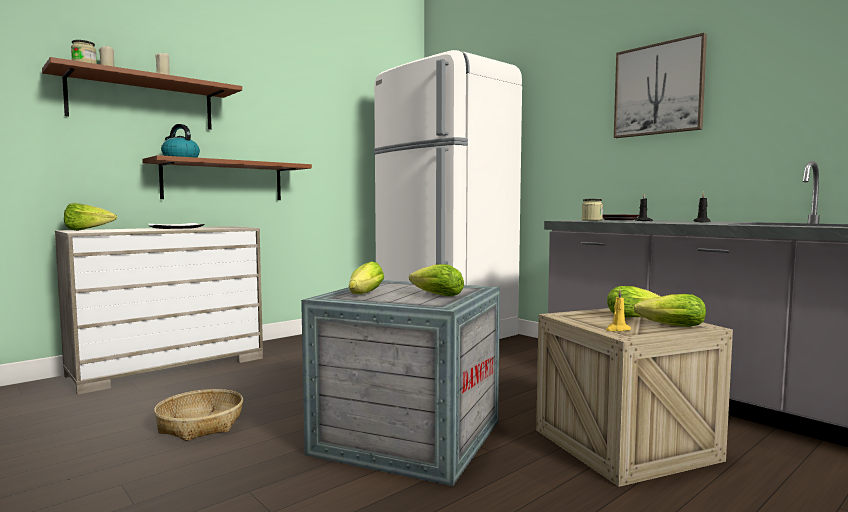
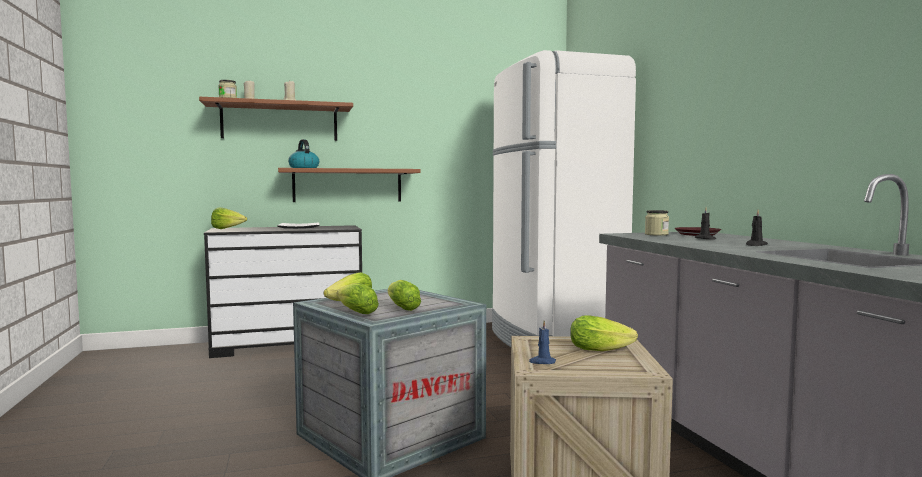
camera: 25 degrees right, 0 degrees up
(169, 366) = (289, 344): beige dresser -> black dresser
(200, 424) = (257, 395): basket -> none
(617, 329) = (542, 362): yellow candle -> blue candle
(658, 89) = (757, 79): picture -> none
(667, 326) = (606, 365): lettuce -> lettuce (354, 312)

